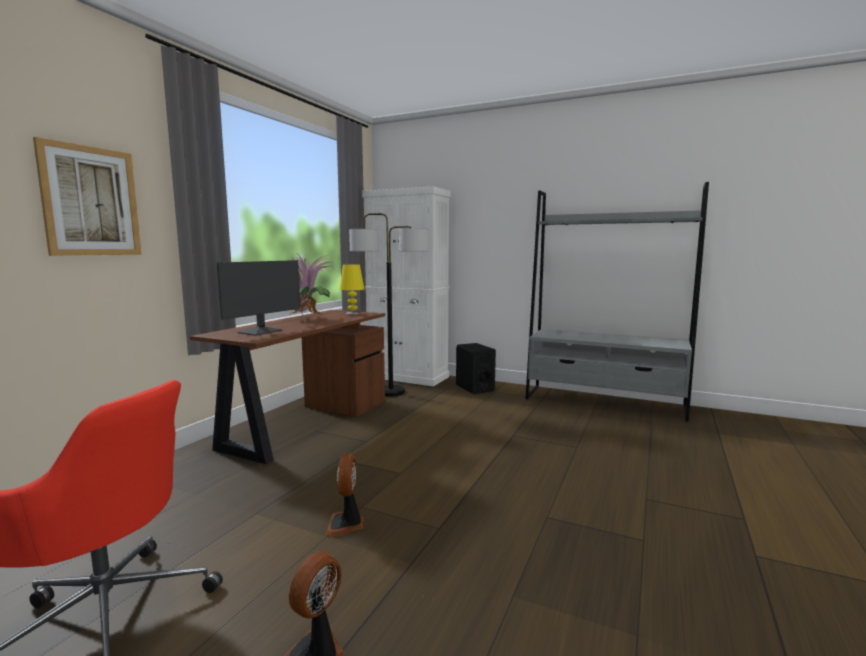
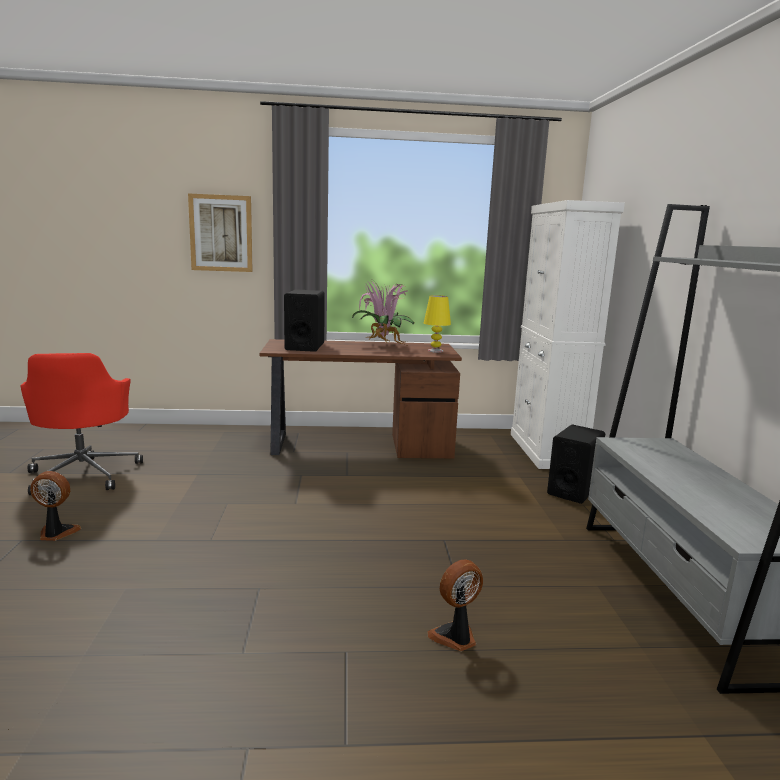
camera: 60 degrees right, 5 degrees up
(261, 331) = (304, 346): monitor -> black speaker
(346, 525) = (197, 505): fan -> fan (455, 637)
(391, 392) = (484, 454): floor lamp -> none

